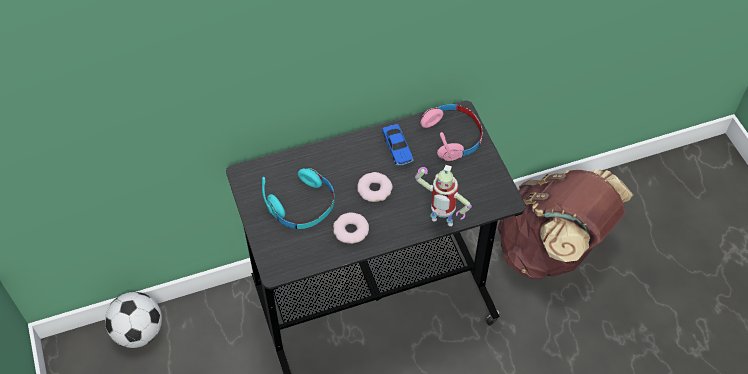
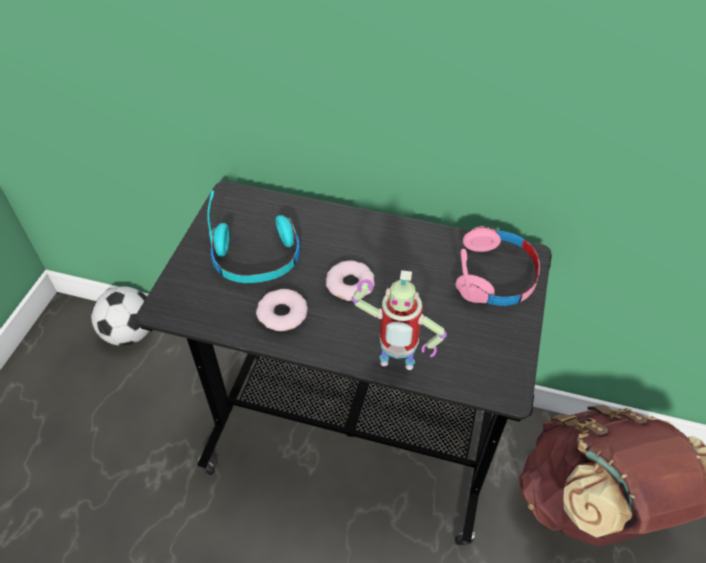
camera: 35 degrees right, 5 degrees down
(397, 148) = (416, 255): toy car -> none
(440, 224) = (395, 369): toy robot -> toy robot turned 45 degrees counterclockwise

